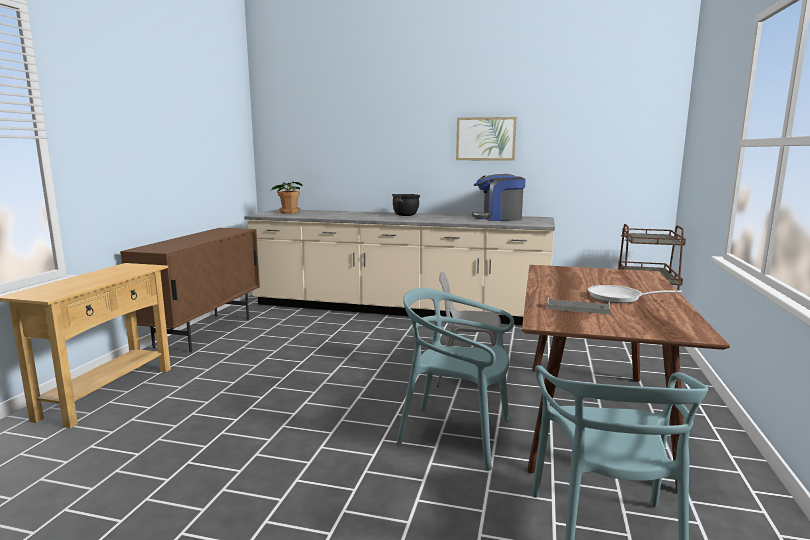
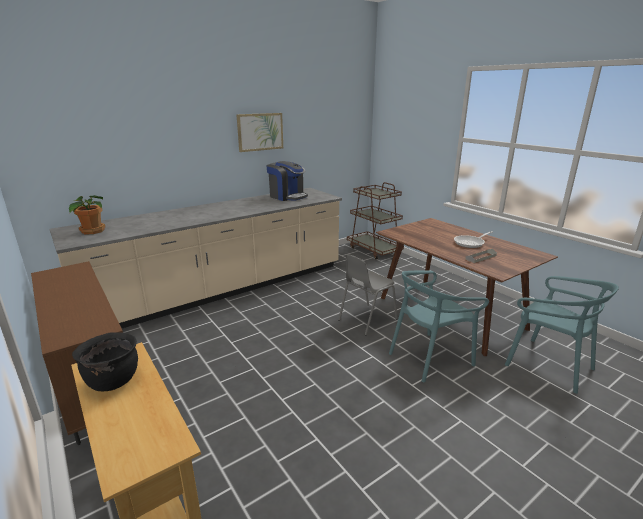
camera: 50 degrees left, 10 degrees up
(405, 215) = (215, 208): black cooking pot -> black cooking pot (113, 380)
(498, 218) = (287, 196): coffee machine -> coffee machine turned 90 degrees counterclockwise

